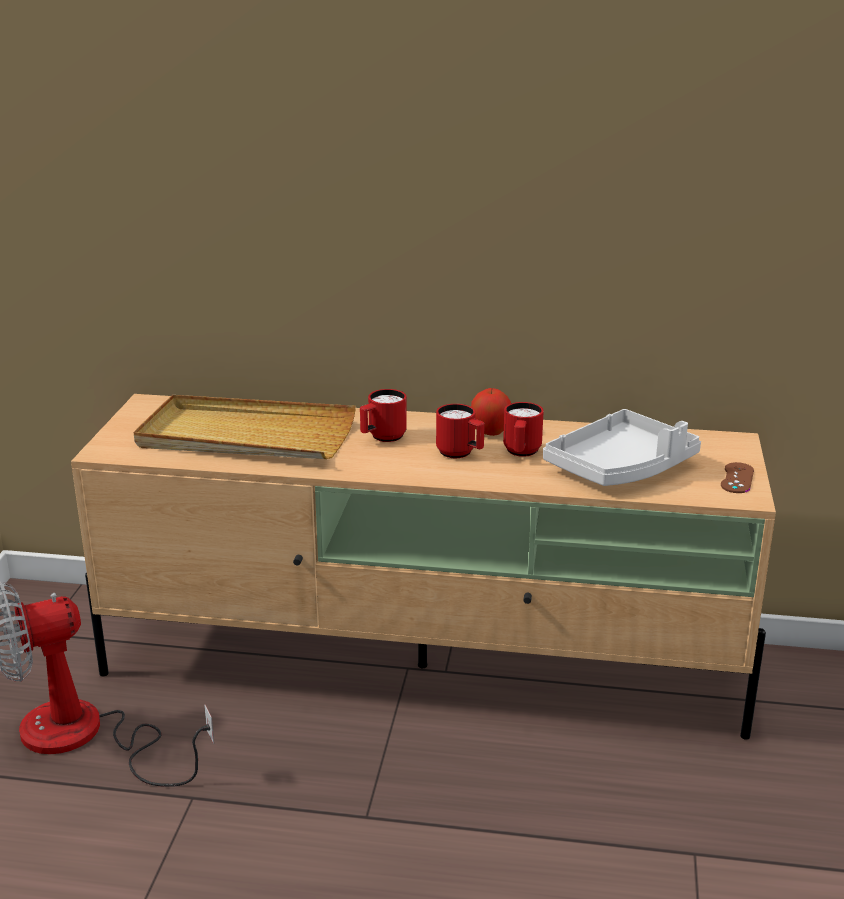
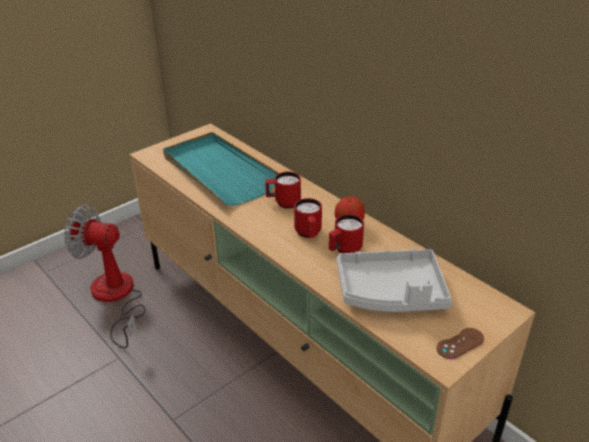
camera: 40 degrees right, 10 degrees up
(245, 436) = (219, 172): beige tray -> turquoise tray

